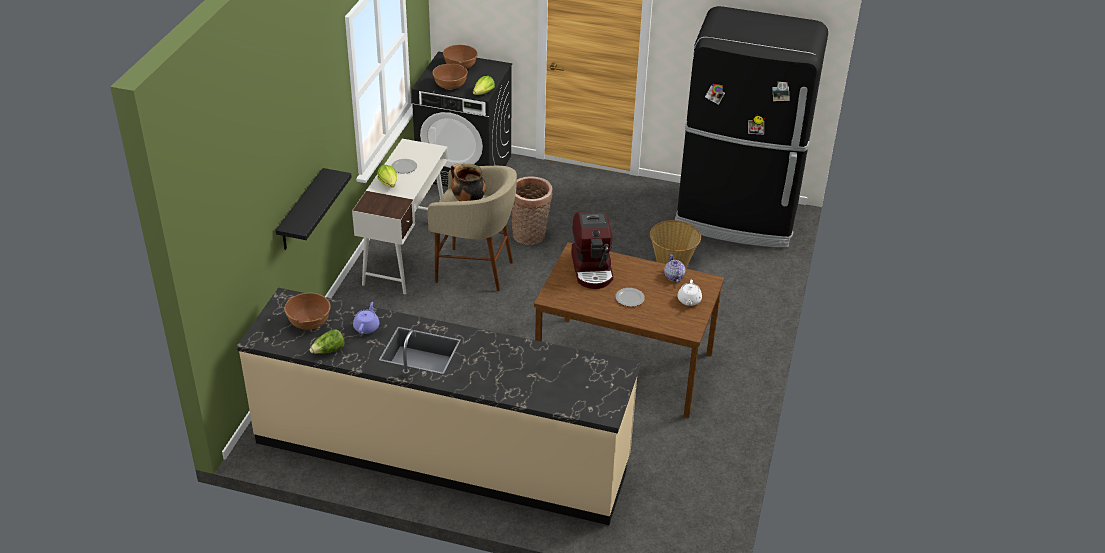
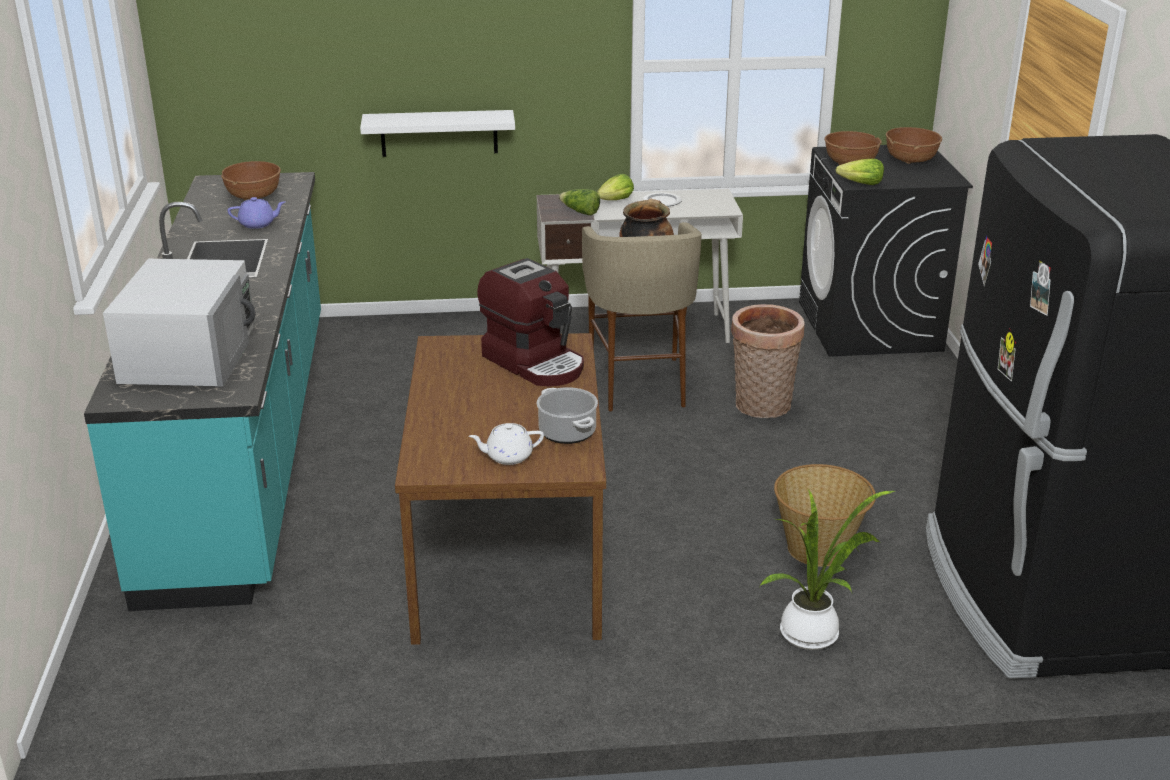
camera: 70 degrees right, 10 degrees down
(301, 211) = (439, 133): black shelf -> white shelf
(328, 350) = (202, 215): lettuce -> lettuce (580, 212)
(442, 451) = (245, 444): beige counter -> turquoise counter
(561, 380) = (189, 353): none -> white microwave
(593, 269) = (535, 362): coffee machine -> coffee machine turned 105 degrees counterclockwise
(630, 298) = (479, 404): plate -> none
(673, 277) = (566, 432): teapot -> cooking pot
(736, 288) = (814, 635): none -> potted plant

